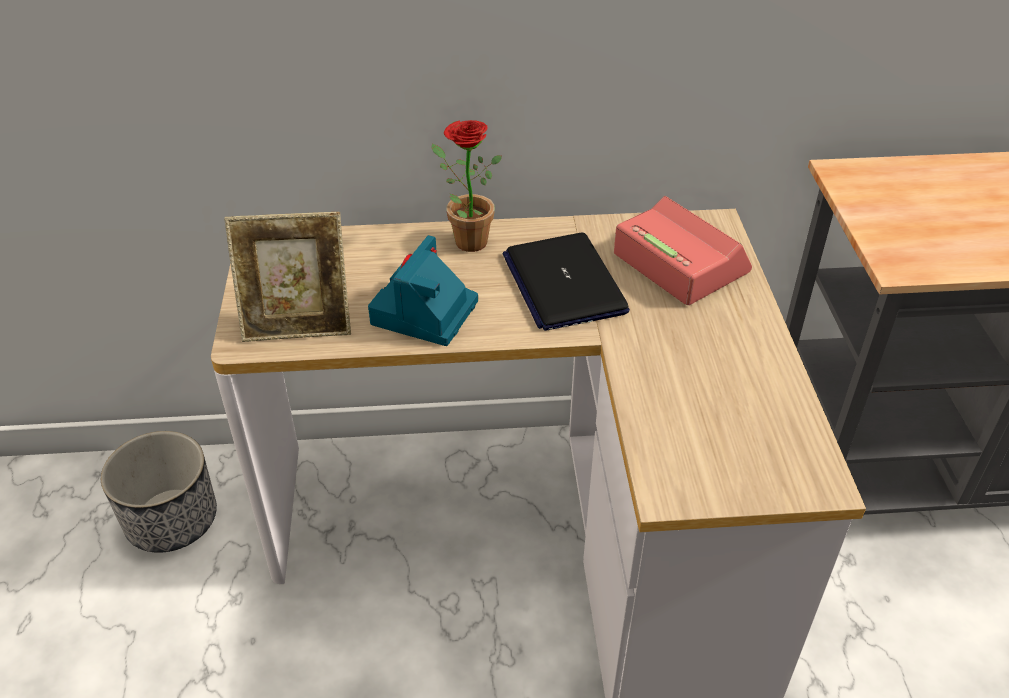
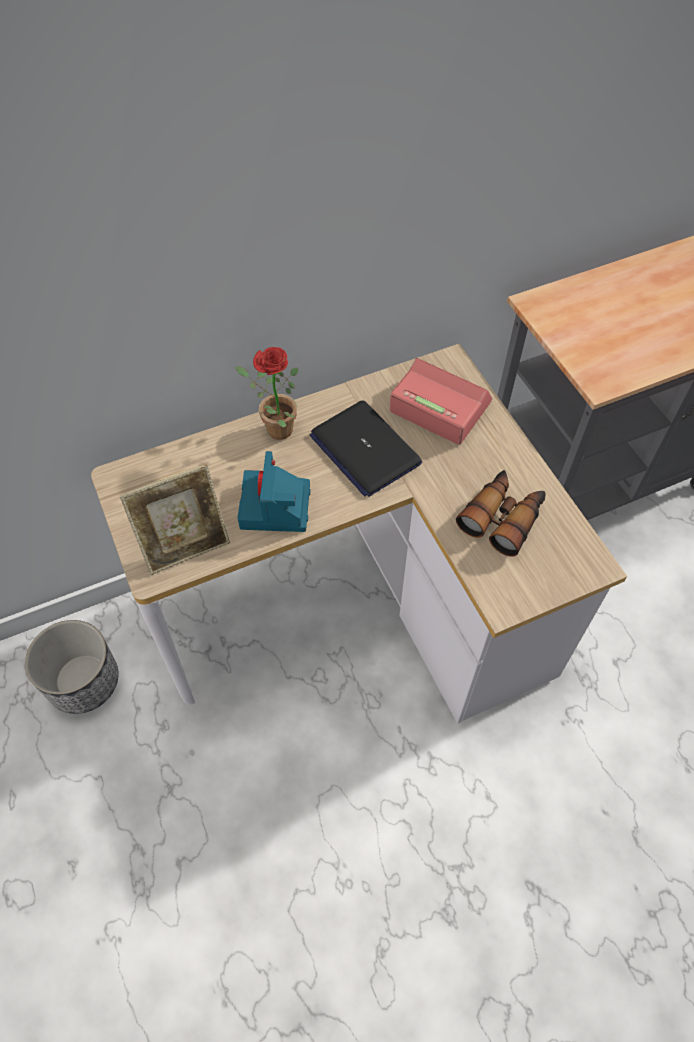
camera: 20 degrees left, 15 degrees up
(711, 395) = (502, 517): none -> binoculars

